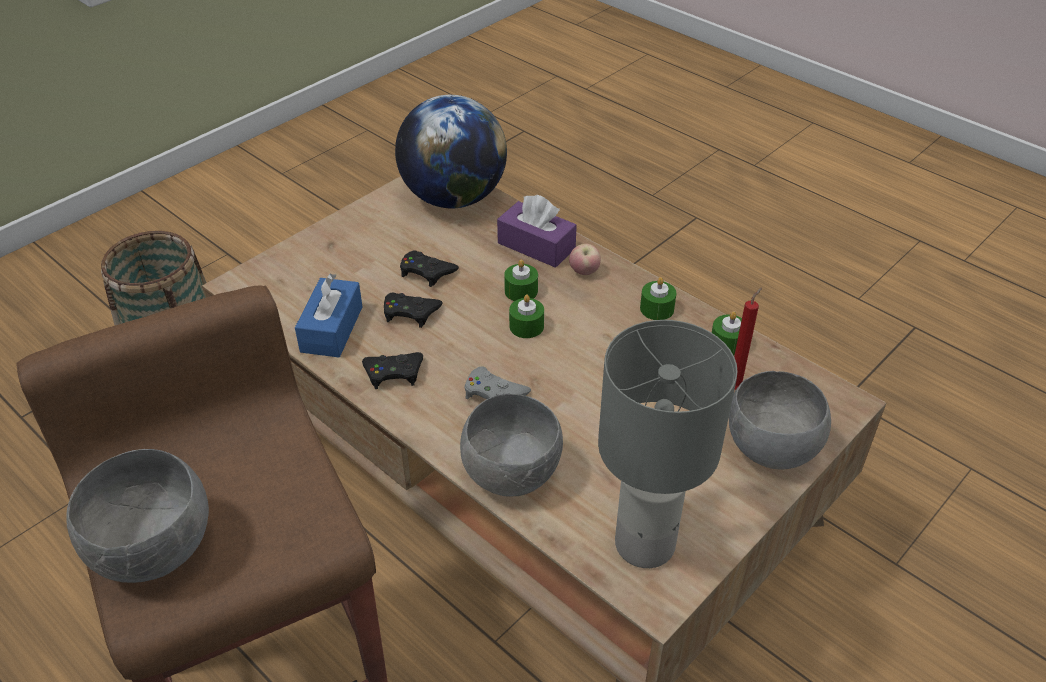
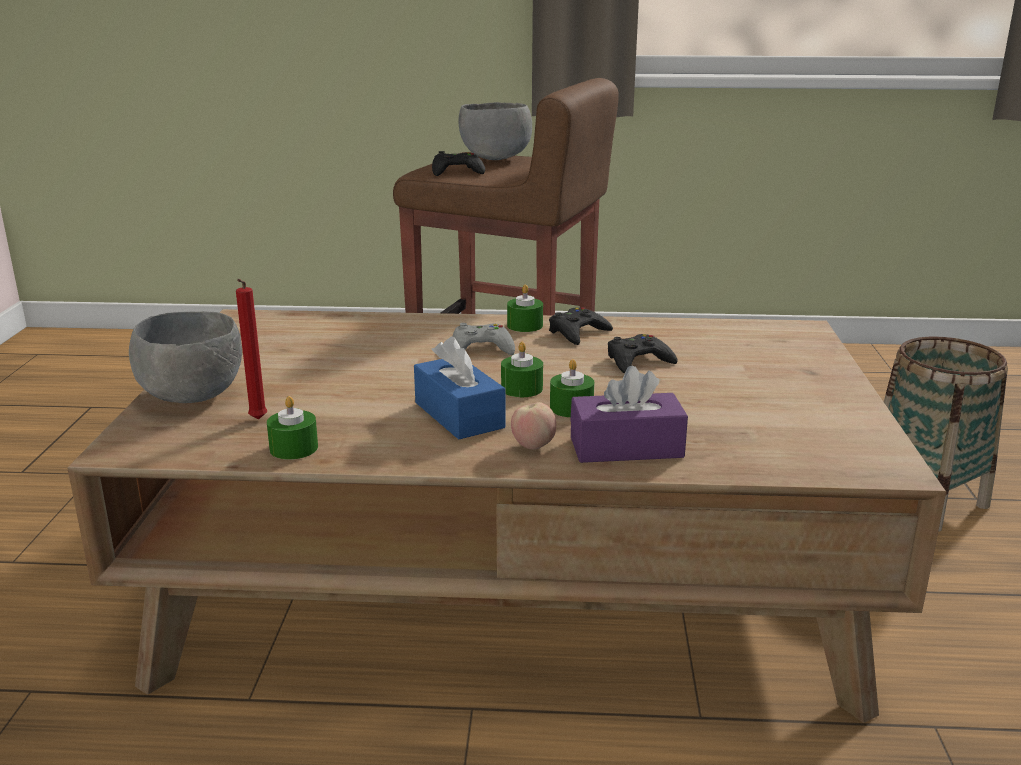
camera: 140 degrees right, 20 degrees down
(332, 329) = (674, 334): blue tissue box -> blue tissue box (459, 415)
(426, 272) = (685, 387): black game controller -> black game controller (456, 171)
(453, 198) = (808, 452): globe -> none
(513, 473) = (404, 325): grey bowl -> none
(645, 543) = (269, 330): grey table lamp -> none
(657, 309) = (407, 447): green candle -> green candle (525, 325)

